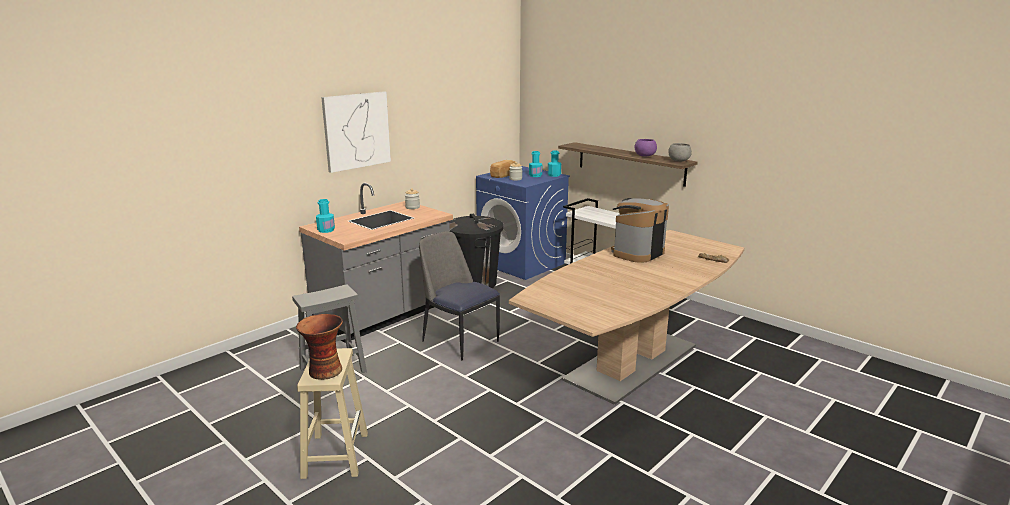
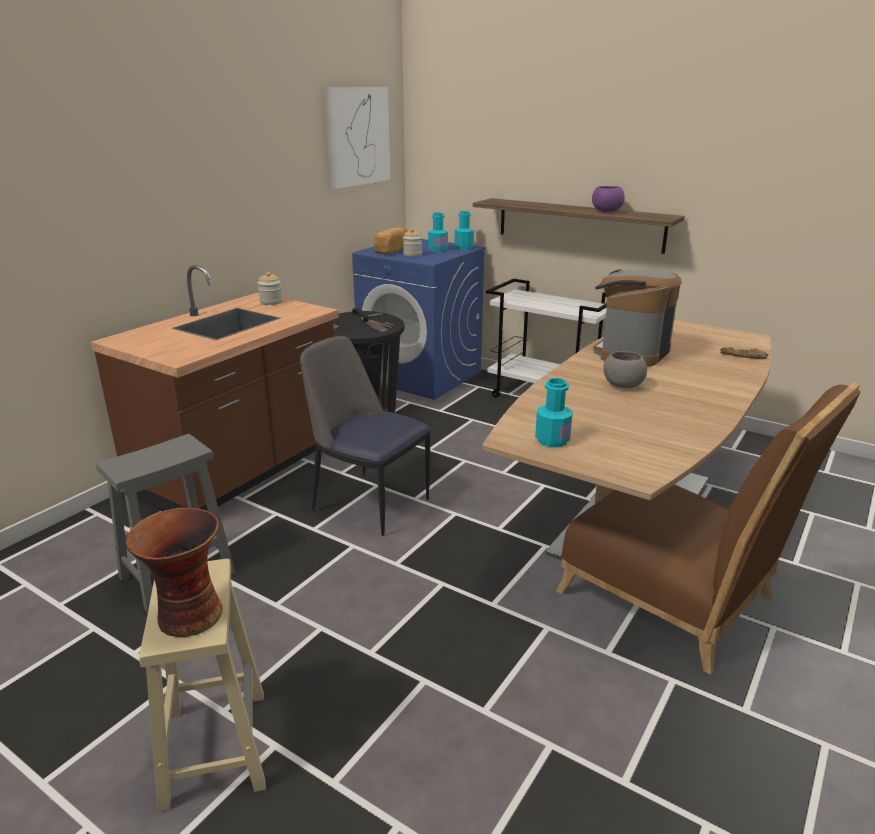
camera: 10 degrees left, 5 degrees up
(326, 230) = (139, 345): turquoise bottle -> turquoise bottle (552, 440)
(356, 131) = (172, 180): picture -> picture (357, 136)
(385, 314) = (242, 470): grey counter -> brown counter
(635, 414) = (676, 601): none -> brown chair
(678, 161) = (659, 216): grey bowl -> grey bowl (622, 386)

